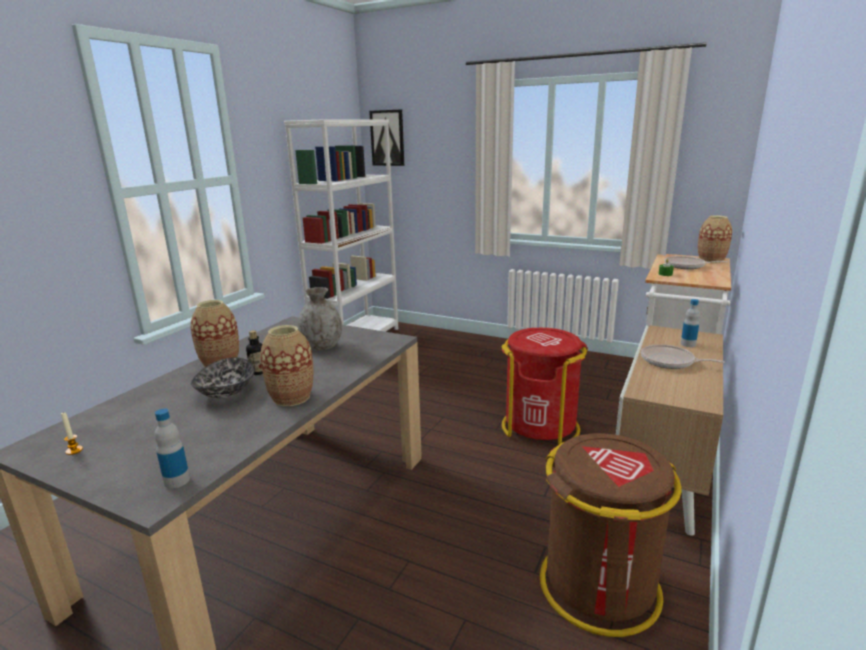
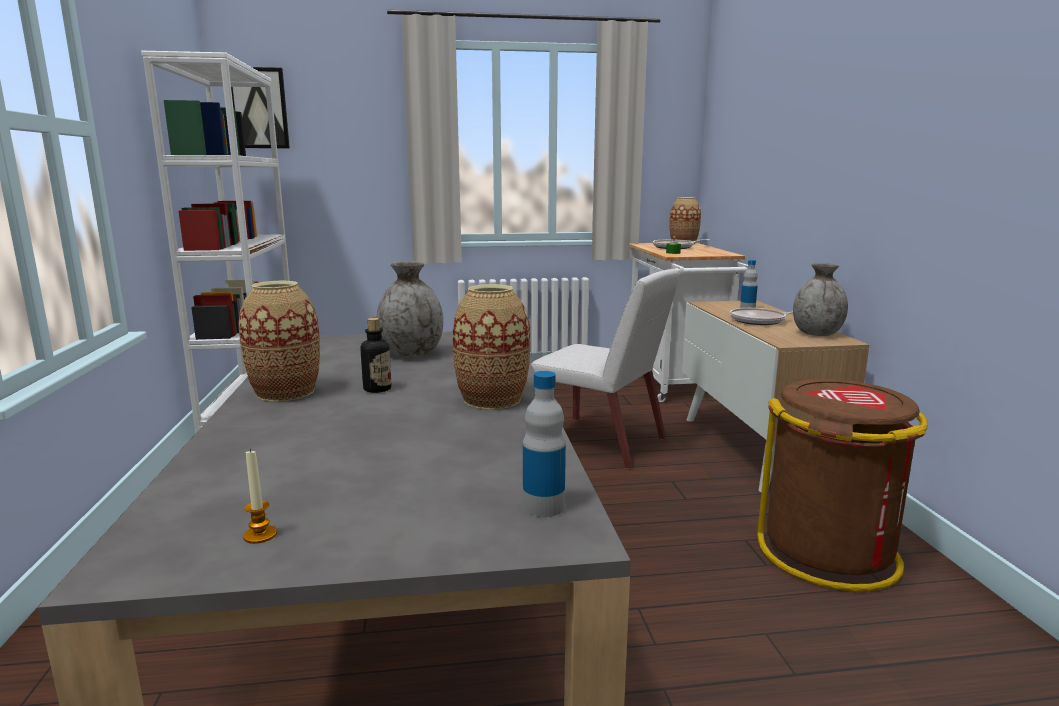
camera: 35 degrees left, 5 degrees down
(227, 392) = (381, 415): bowl -> none
(540, 427) = (601, 442): red trash can -> white chair
(694, 389) = (817, 334): none -> grey vase

